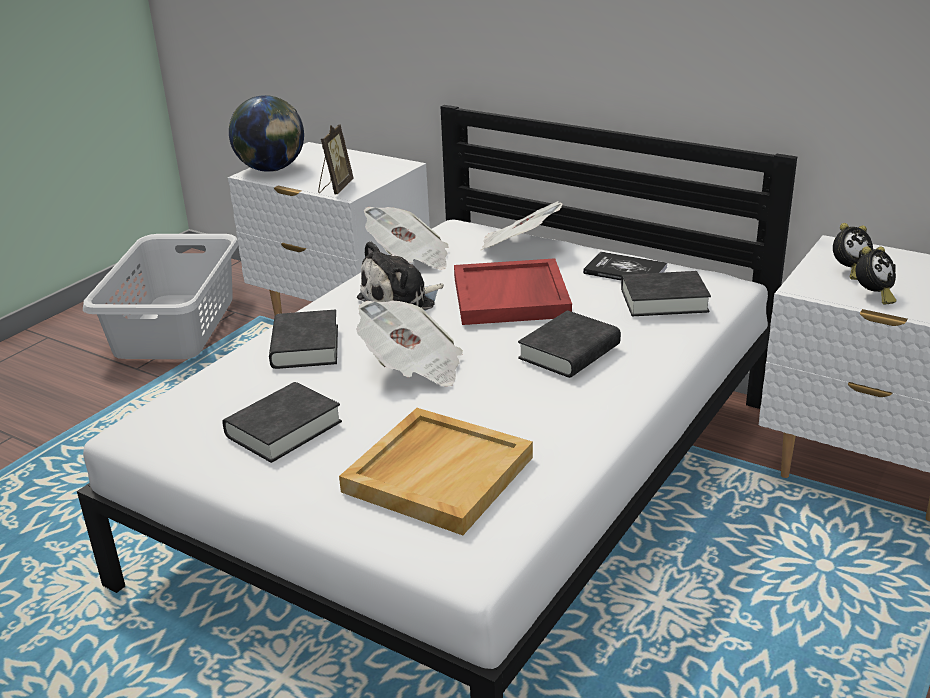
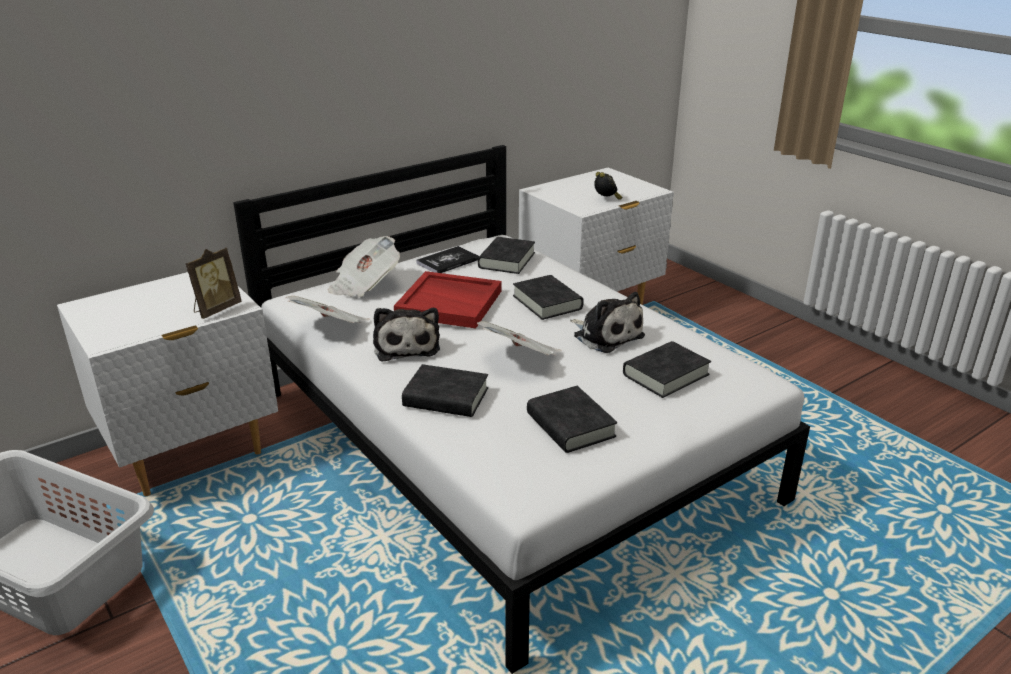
camera: 70 degrees left, 0 degrees up
(271, 170) = (110, 332): globe -> none
(335, 188) = (216, 309): picture frame -> picture frame turned 90 degrees clockwise
(438, 473) = (665, 375): beige tray -> black book
(518, 411) = (606, 335): none -> plush toy
(848, 272) = (573, 196): alarm clock -> none

